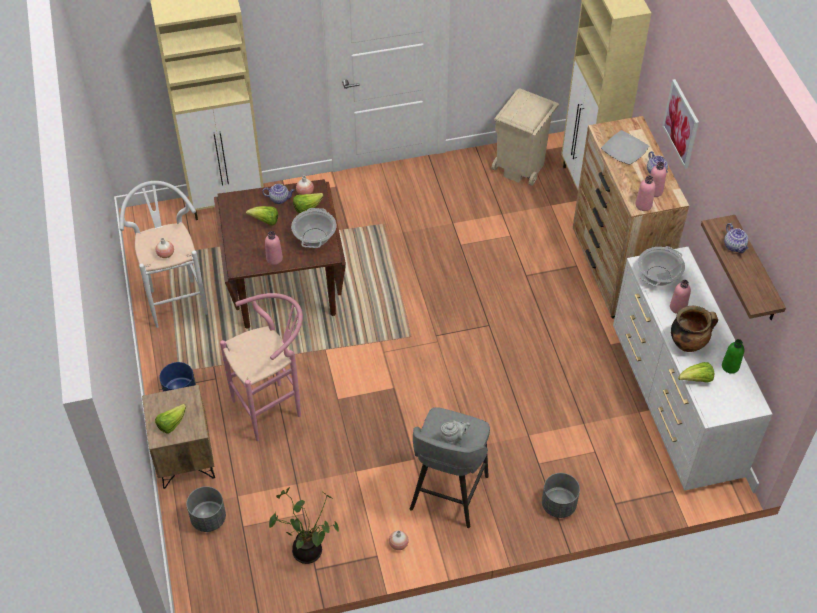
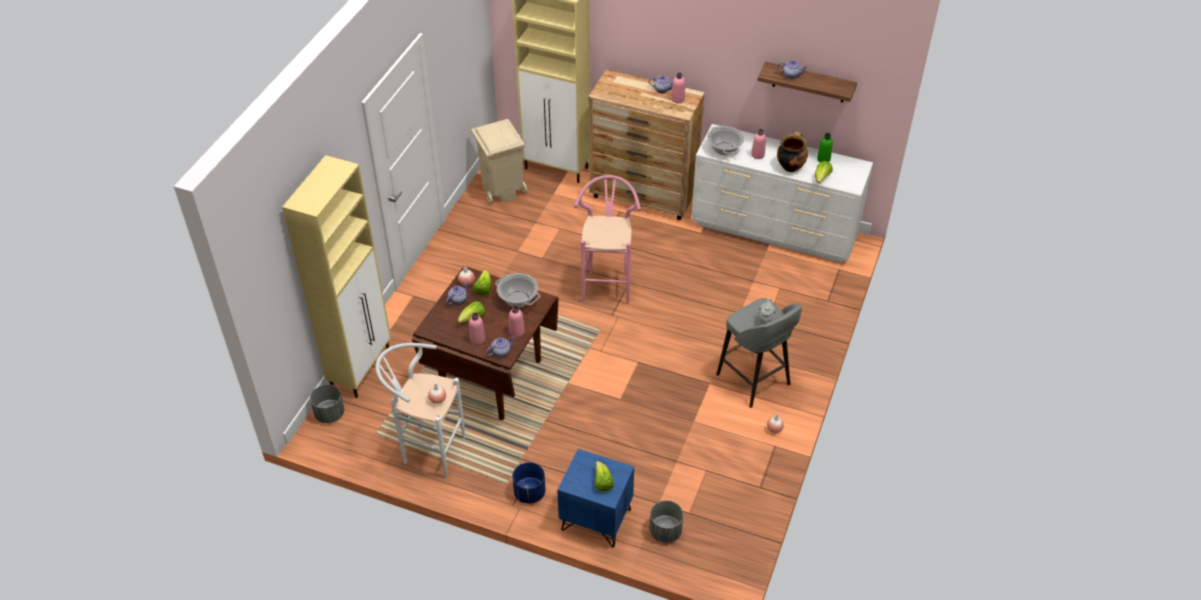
camera: 55 degrees left, 5 degrees down
(184, 458) = (595, 520): brown nightstand -> blue nightstand
(242, 262) = (501, 352): none -> teapot
(273, 407) = (595, 440): pink stool -> pink stool (607, 283)
(308, 549) = (739, 482): potted plant -> none
(558, 505) = (807, 329): grey planter -> grey planter (329, 414)
(624, 149) = (627, 92): plate -> none
(643, 205) = (685, 110): pink bottle -> pink bottle (477, 339)
(681, 123) = (662, 43): picture -> none

